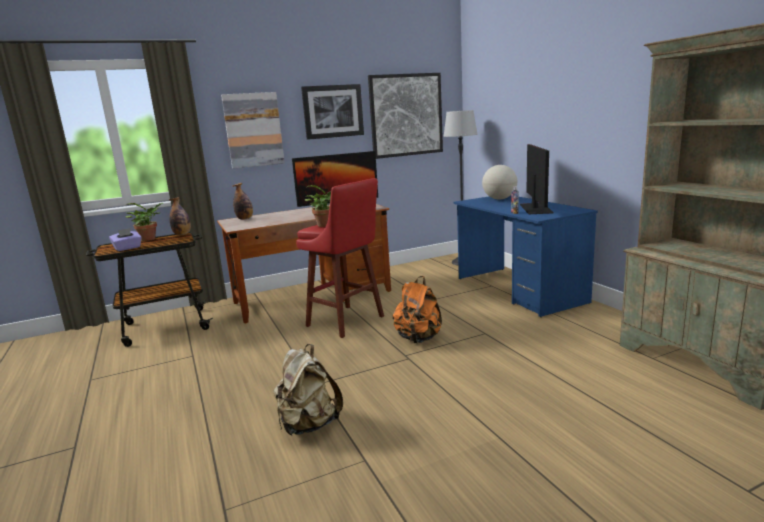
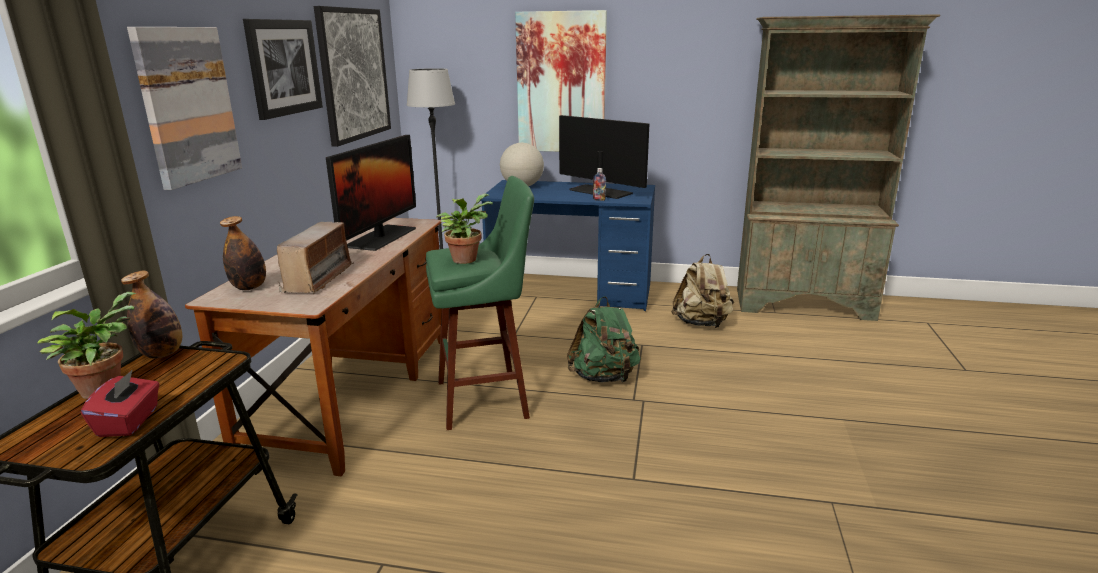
camera: 55 degrees left, 5 degrees up
(128, 248) = (129, 422): purple tissue box -> red tissue box
(268, 221) = (319, 278): none -> radio
(308, 425) = (729, 515): beige backpack -> beige backpack (702, 324)
(347, 322) = (487, 399): red stool -> green stool
(418, 338) = (604, 377): orange backpack -> green backpack
(542, 118) = (561, 83): none -> picture

